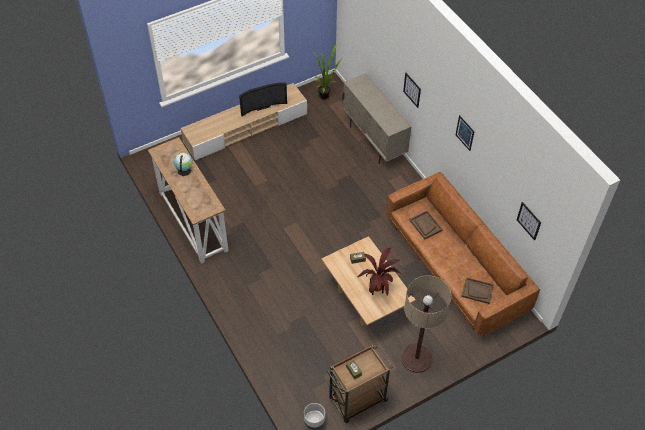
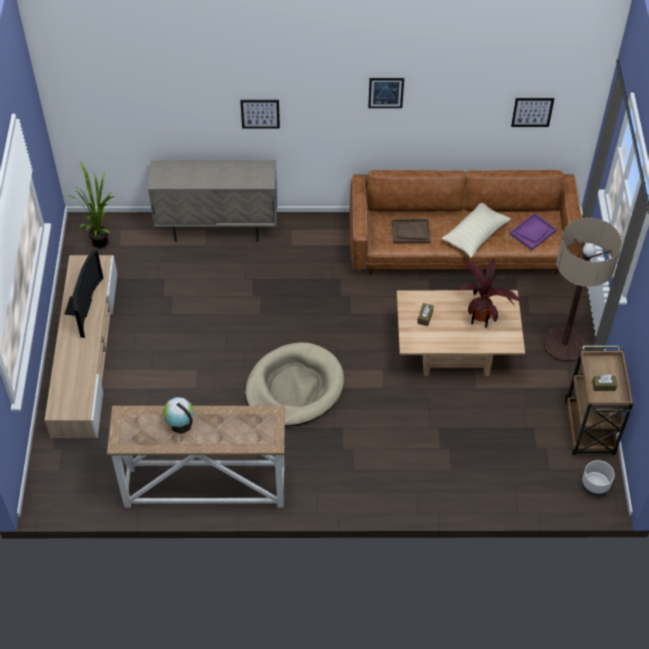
camera: 60 degrees left, 0 degrees up
(285, 230) = (294, 388): none -> beige dog bed
(450, 260) = (475, 235): none -> beige pillow
(477, 291) = (532, 232): brown tray -> purple tray

